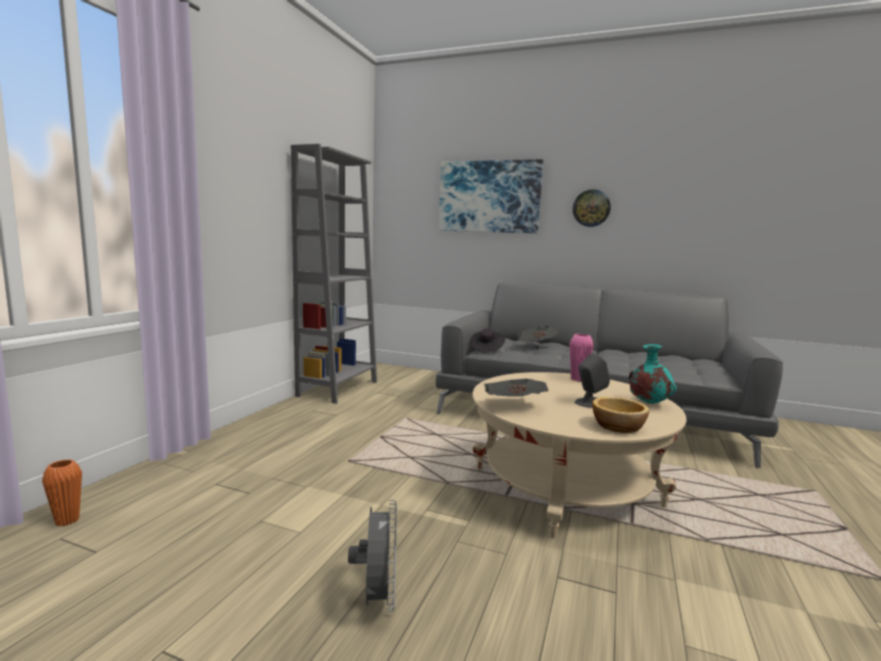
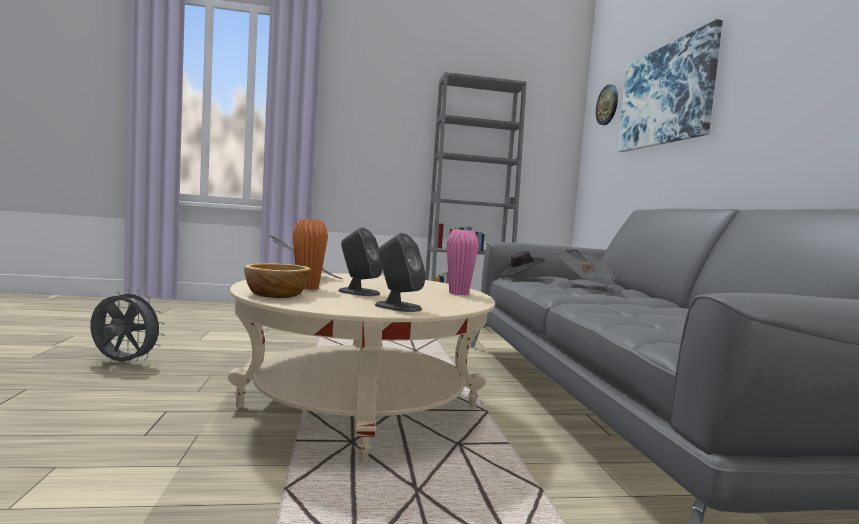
camera: 60 degrees right, 5 degrees down
(67, 521) = (187, 306): orange vase -> orange vase (307, 288)
(377, 598) = (123, 363): grey fan -> grey fan turned 135 degrees counterclockwise
(591, 208) = (779, 74): wall clock -> wall clock (607, 105)
(648, 403) = (397, 307): turquoise vase -> grey speaker

